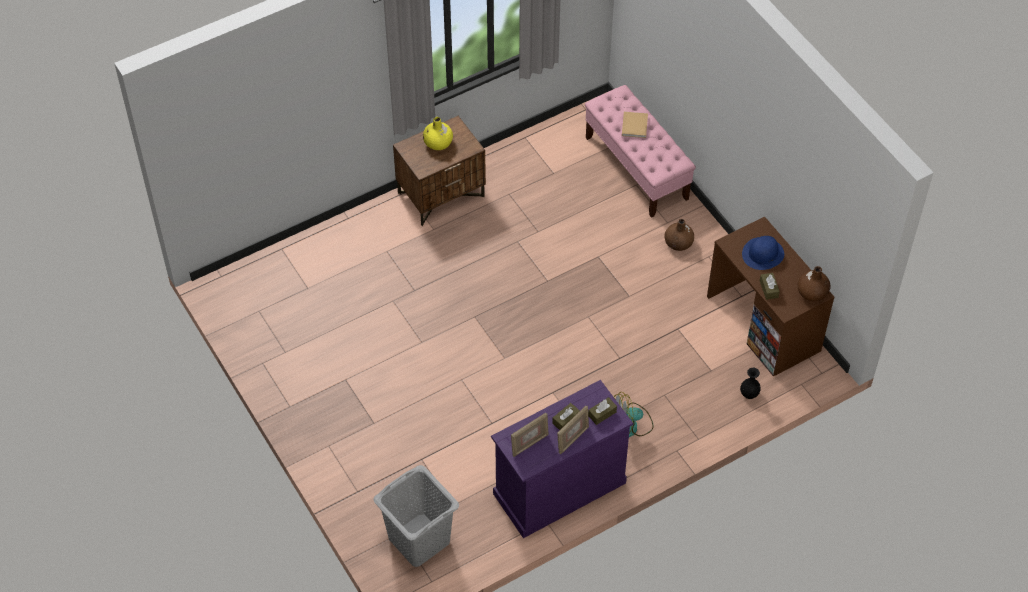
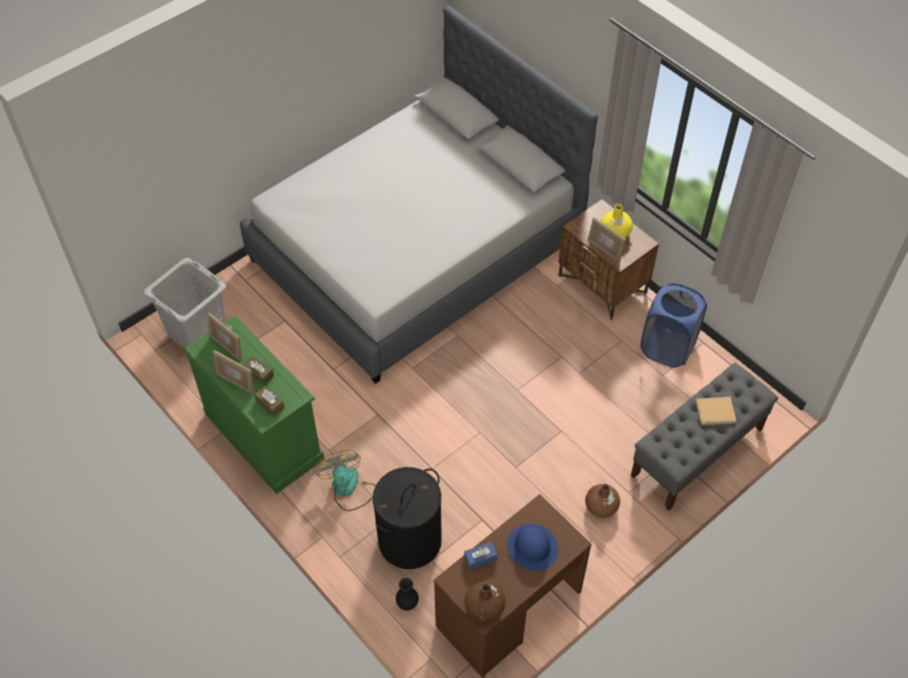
camera: 80 degrees right, 0 degrees up
(357, 334) = (416, 250): none -> grey bed
(456, 155) = (604, 250): none -> picture frame
(525, 163) = (667, 348): none -> blue laundry basket
(559, 488) = (264, 436): purple dresser -> green dresser
(636, 168) = (697, 452): pink bench -> grey bench
(690, 384) = (410, 541): none -> black laundry basket
(768, 289) = (480, 558): brown tissue box -> blue tissue box

